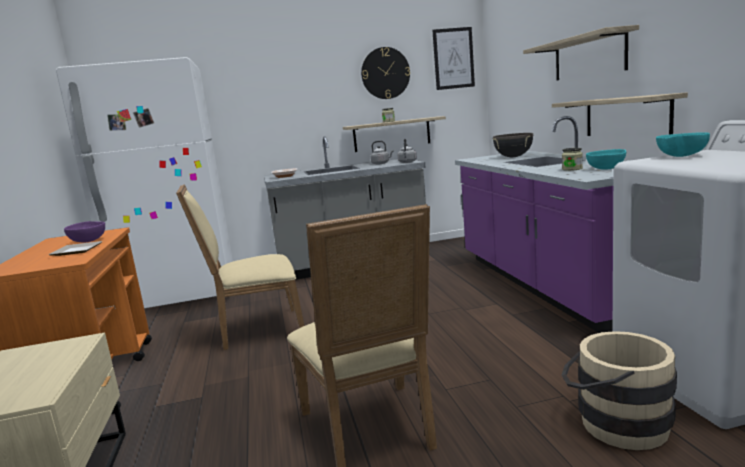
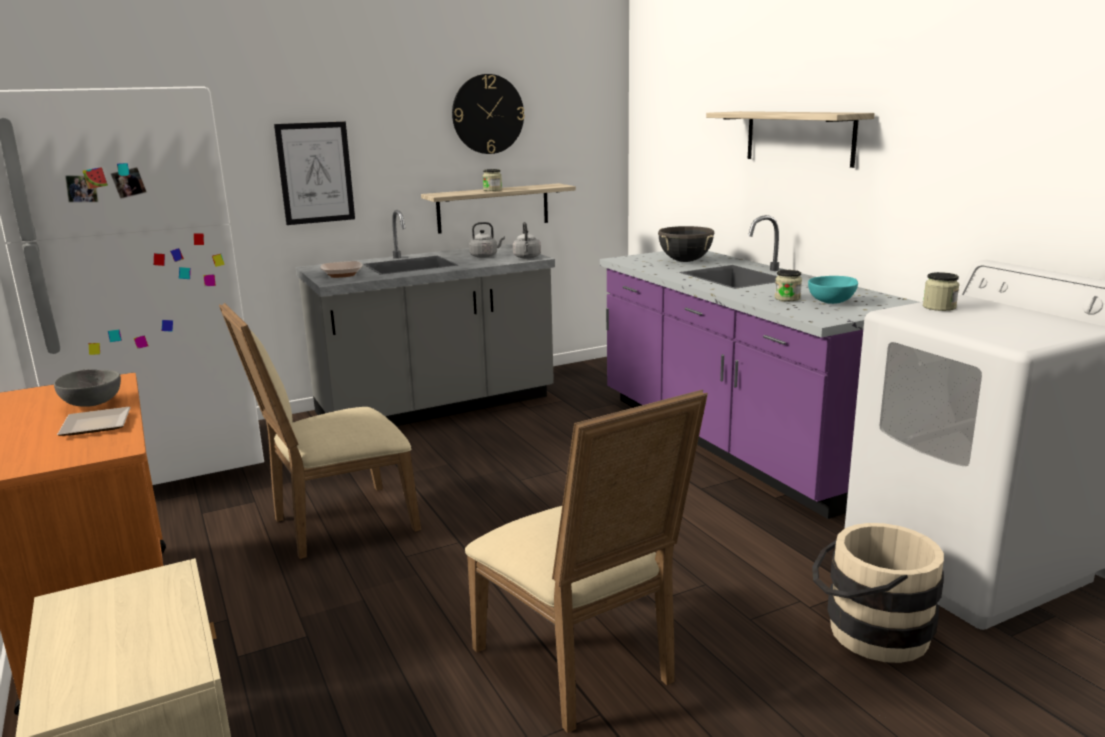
camera: 15 degrees left, 5 degrees up
(89, 241) = (93, 403): purple bowl -> grey bowl
(453, 58) = (586, 98): picture -> picture (315, 173)
(626, 117) = (847, 228): shelf -> none
(680, 156) = (939, 307): turquoise bowl -> jar

